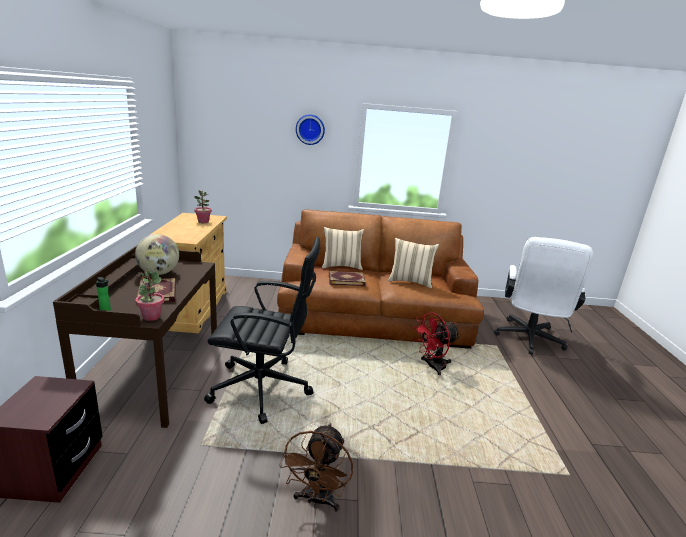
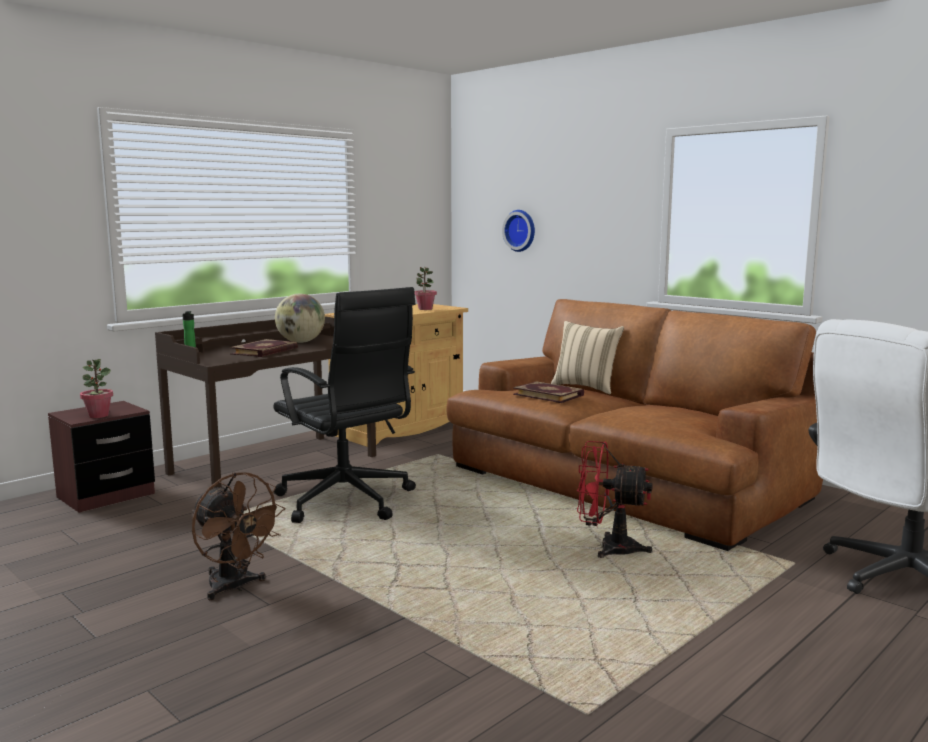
camera: 45 degrees right, 10 degrees down
(151, 317) = (220, 361): potted plant -> potted plant (98, 415)
(310, 129) = (596, 180): wall clock -> wall clock (521, 230)
(317, 500) = (234, 587): brown fan -> brown fan turned 105 degrees counterclockwise
(410, 281) = (651, 411): beige pillow -> none

